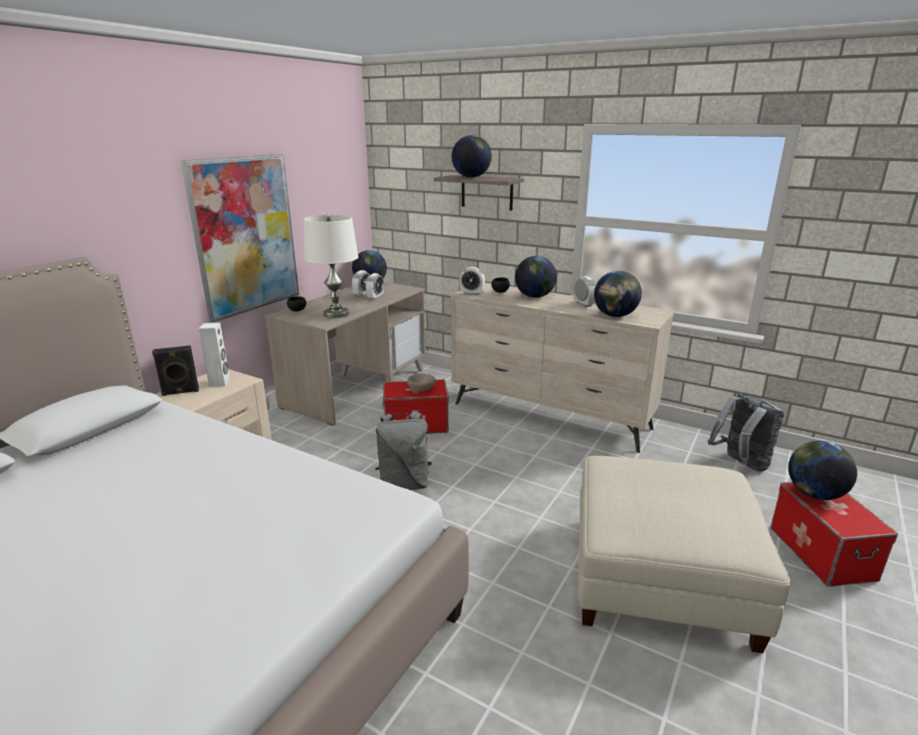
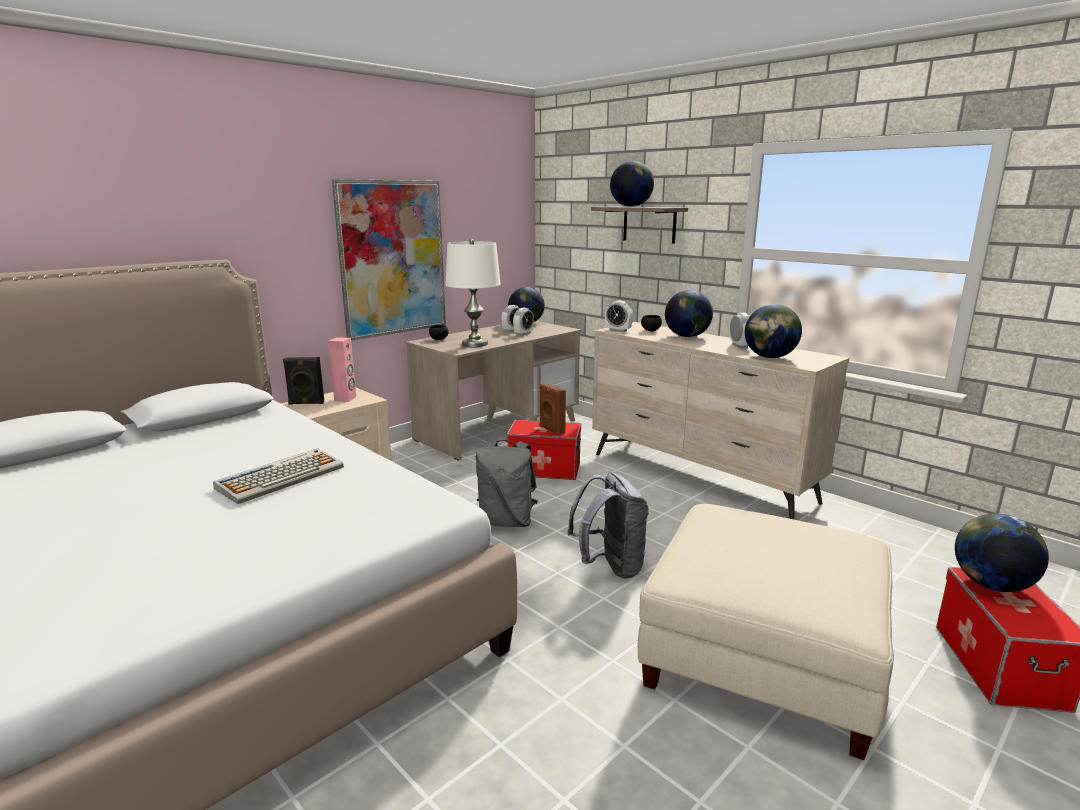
camera: 15 degrees right, 5 degrees down
(220, 382) = (345, 399): white speaker -> pink speaker
(221, 493) = (281, 477): none -> keyboard
(422, 390) = (551, 430): beige bowl -> brown speaker
(740, 464) = (924, 554): grey backpack -> grey backpack (610, 567)

